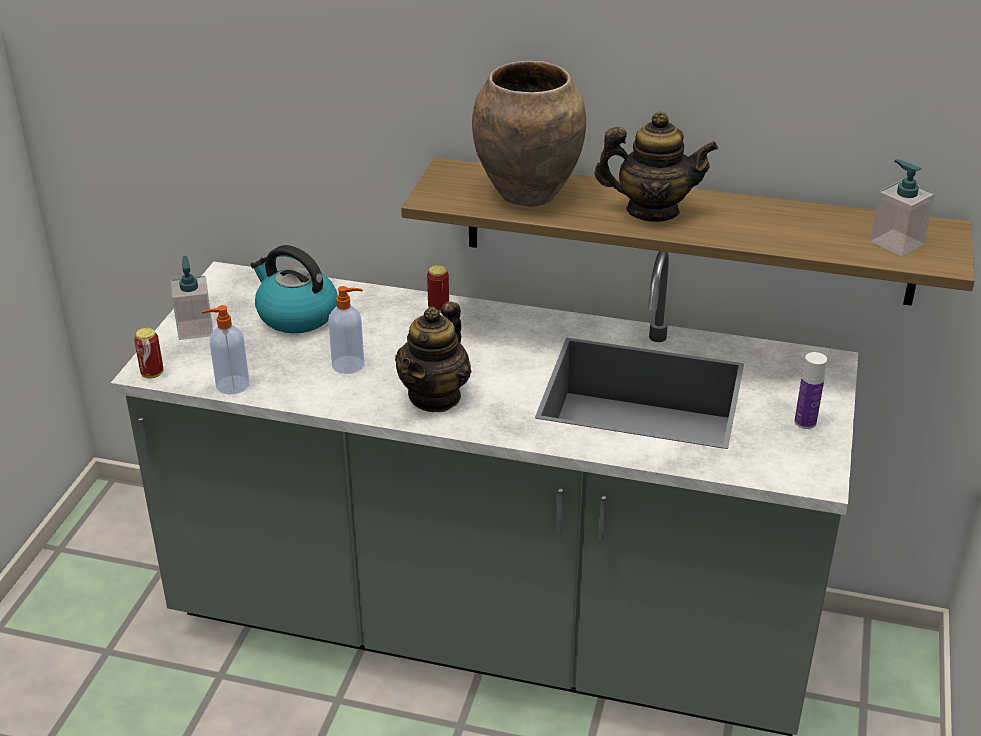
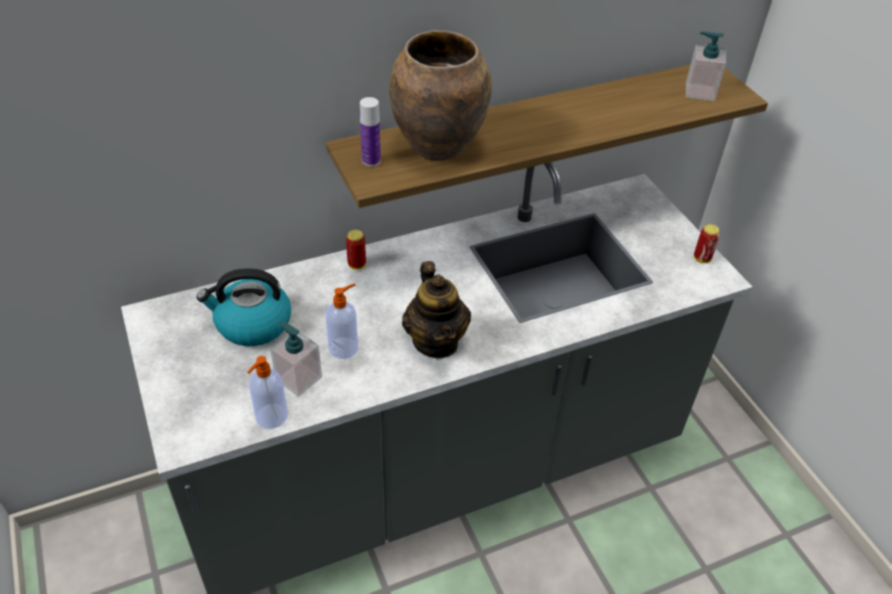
camera: 40 degrees left, 10 degrees up
(152, 374) = (189, 444): can -> can (701, 258)
(195, 329) = (178, 380): soap dispenser -> soap dispenser (298, 378)
(652, 211) = (536, 127): teapot -> none
(805, 422) = (672, 240): bottle -> bottle (371, 160)

